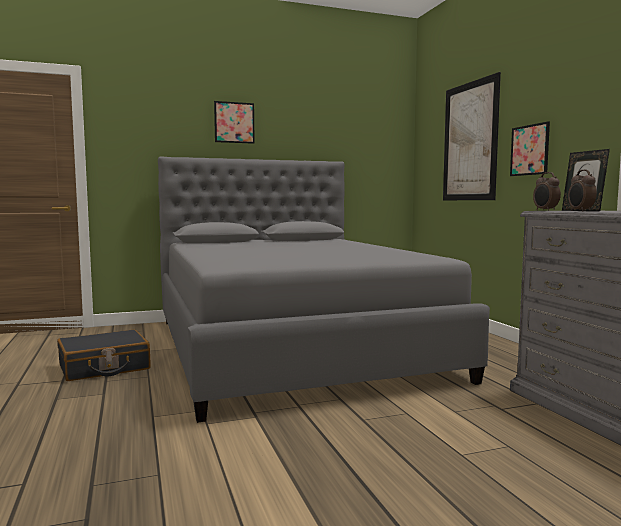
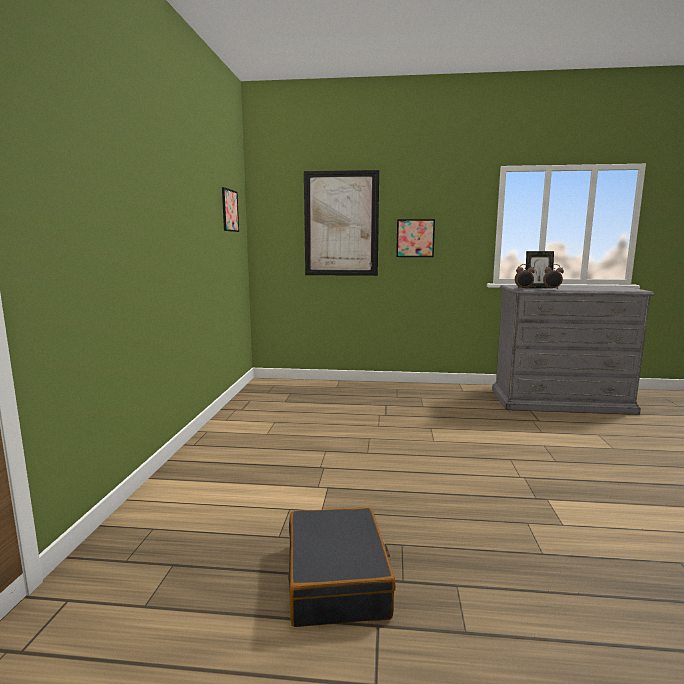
camera: 65 degrees left, 5 degrees up
(234, 122) = (155, 176): picture -> picture (229, 210)
(292, 347) = (350, 448): grey bed -> none

